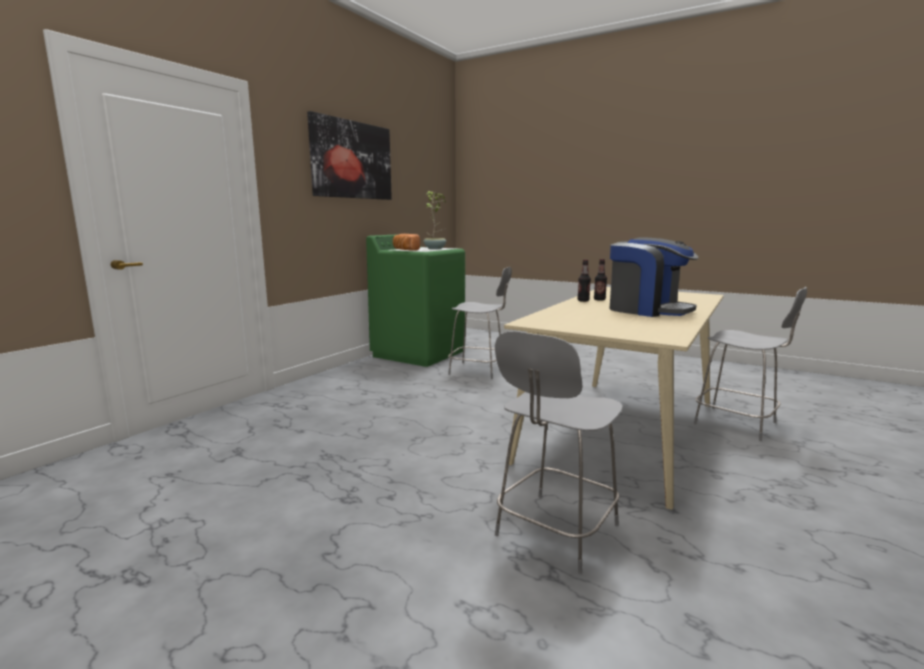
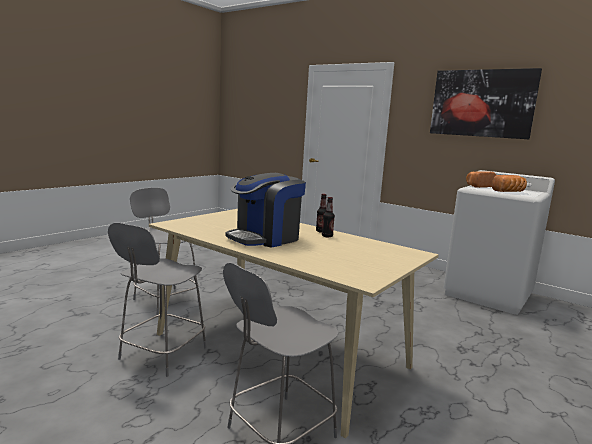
camera: 95 degrees right, 0 degrees up
(419, 353) = (488, 294): green washing machine -> white washing machine
(435, 249) = (509, 192): potted plant -> bread
(479, 370) = (442, 314): grey chair -> grey chair (161, 354)

